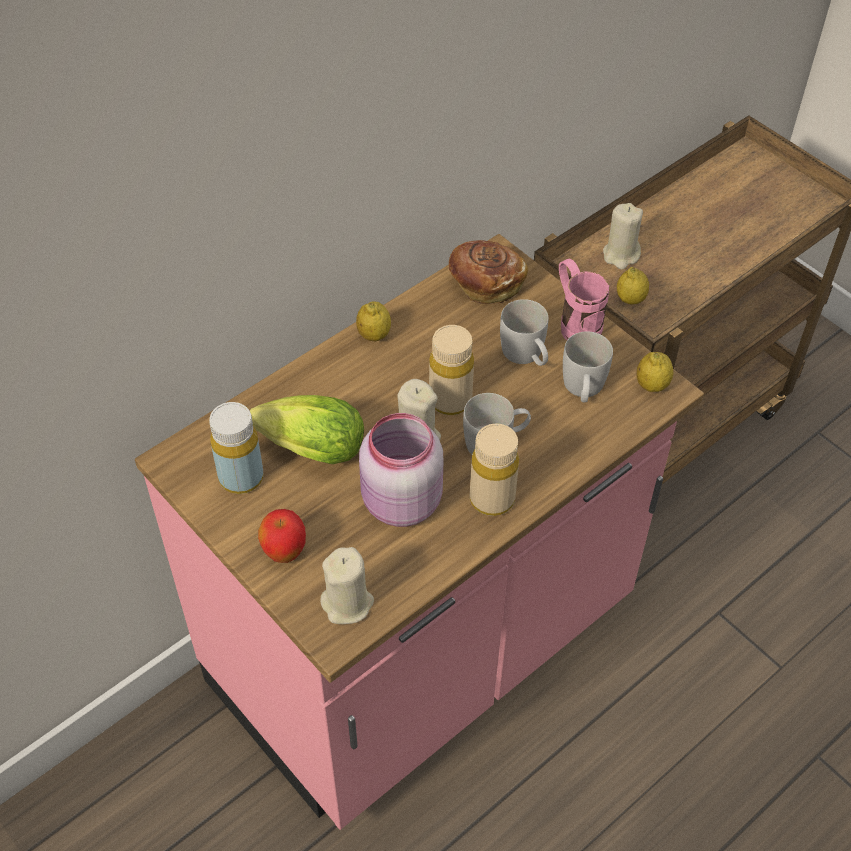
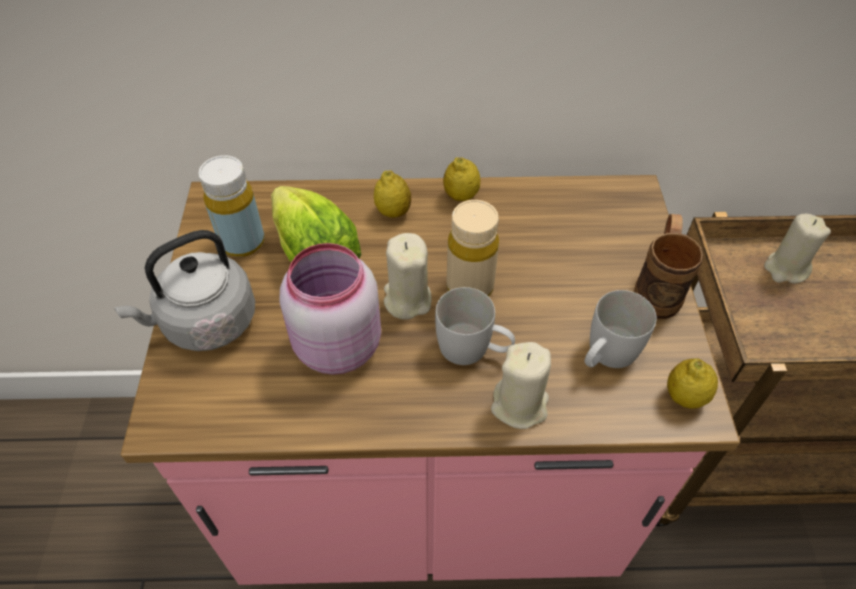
camera: 40 degrees right, 0 degrees up
(285, 553) = (205, 323): apple -> grey kettle
(347, 603) = (202, 402): beige candle -> beige candle (520, 405)
(485, 283) = (601, 208): bread -> none
(492, 499) = (417, 399): beige bottle -> none
(526, 356) = (579, 291): white mug -> none
(575, 323) = (656, 290): pink mug -> brown mug
(630, 299) = (761, 312): lemon -> lemon (393, 212)

